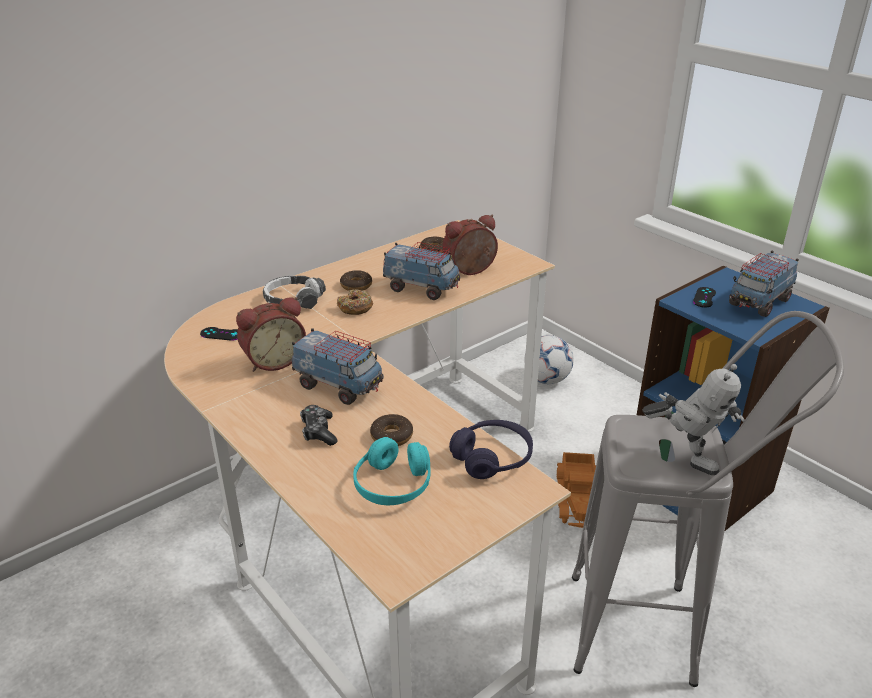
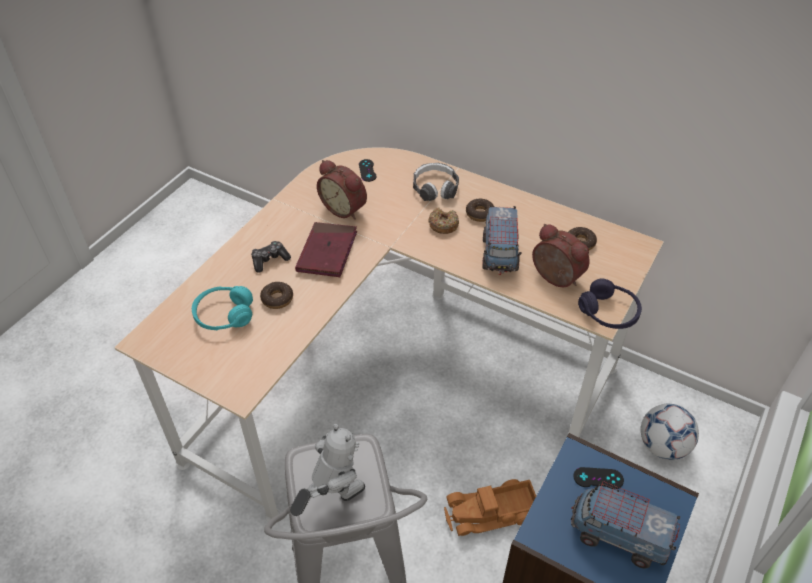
camera: 70 degrees right, 15 degrees up
(339, 386) = (327, 252): toy truck -> red book
(492, 458) = (269, 362): purple headphones -> purple headphones (608, 312)
(686, 456) = (332, 499): toy robot -> toy robot turned 150 degrees counterclockwise

